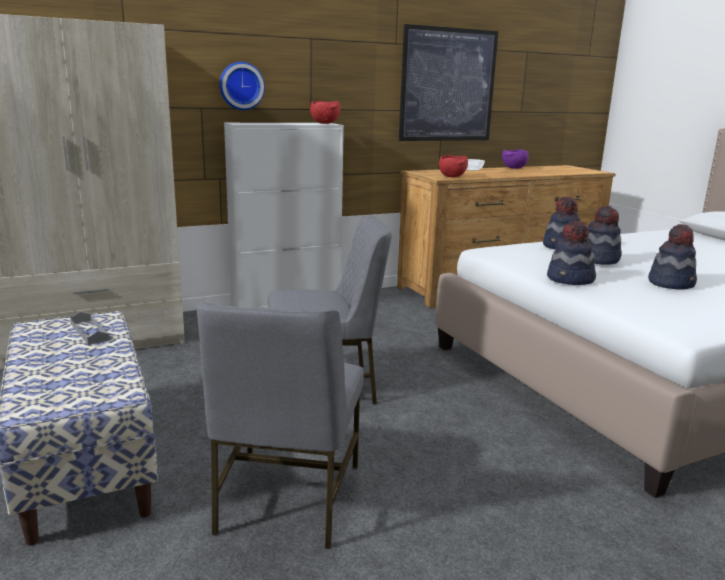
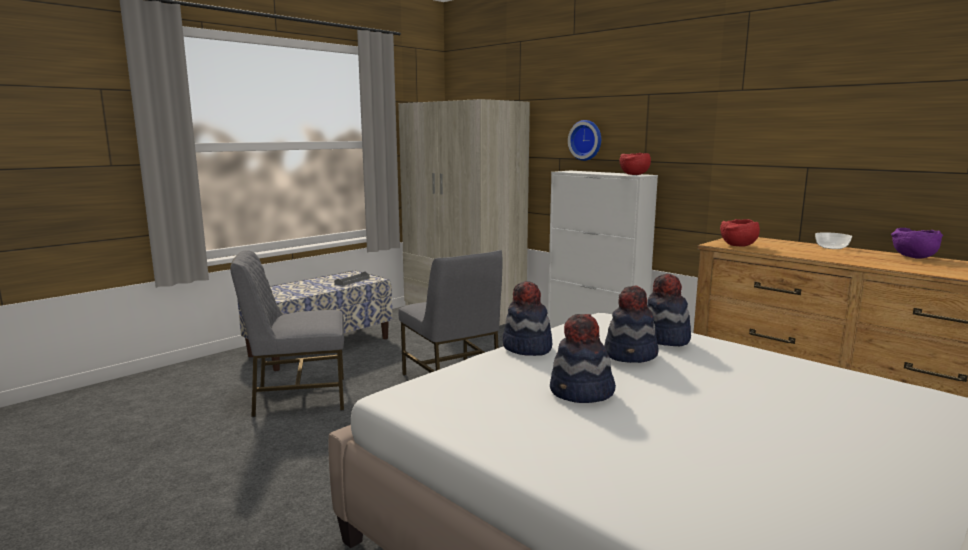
camera: 70 degrees right, 5 degrees down
(448, 85) = (814, 135): picture -> none

